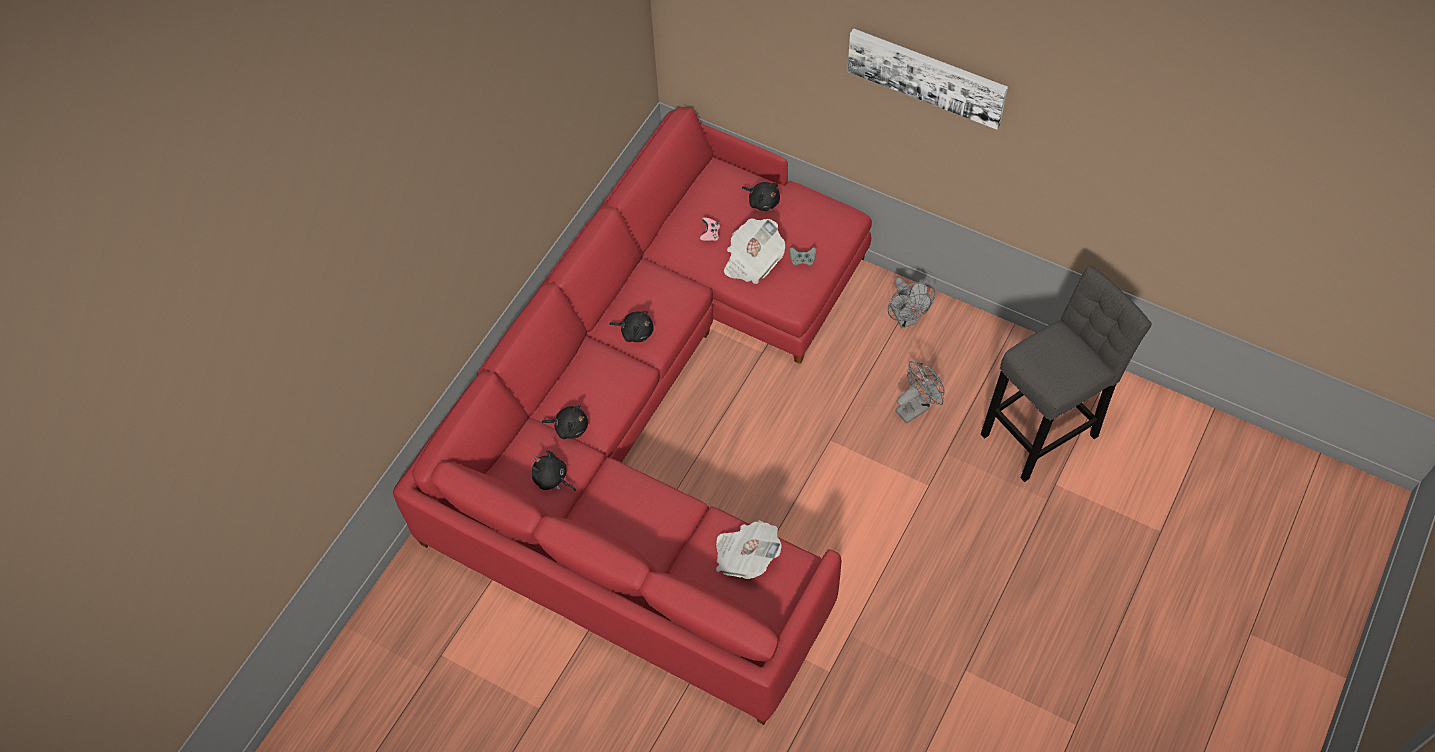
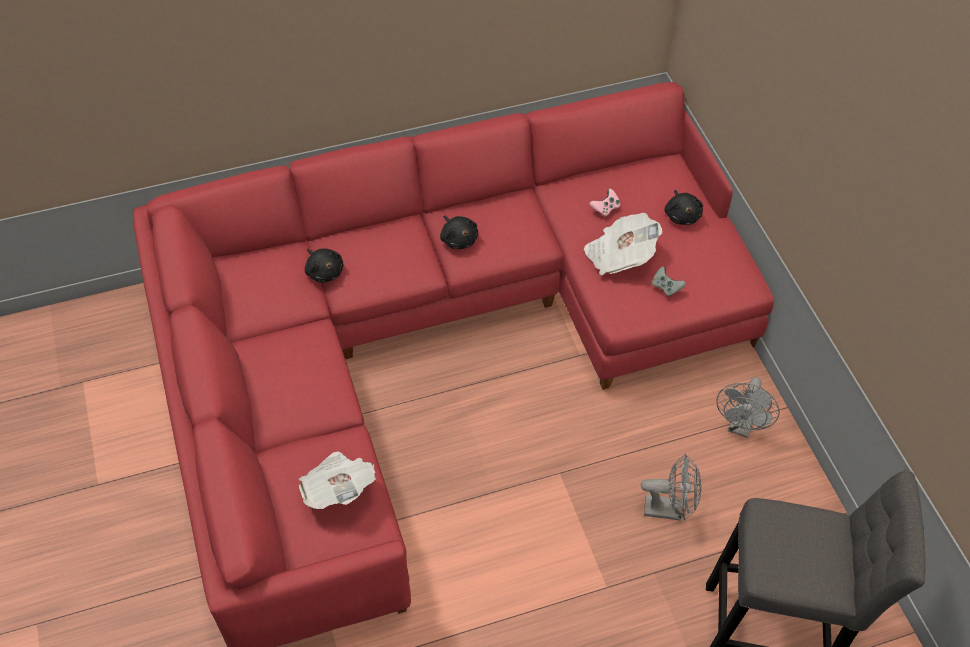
camera: 40 degrees right, 5 degrees down
(552, 479) = (264, 299): black plush toy -> none
(927, 76) = (870, 136): picture -> none

